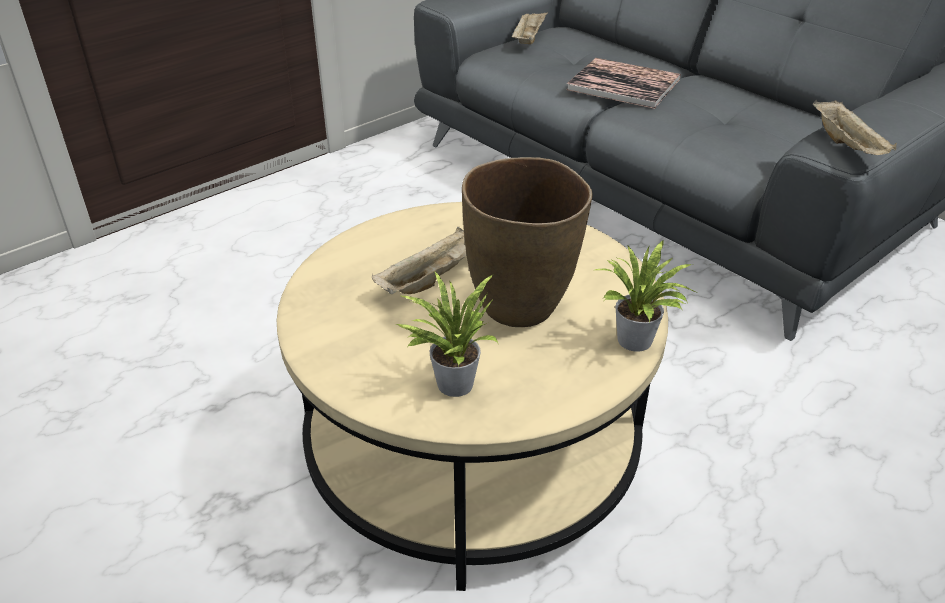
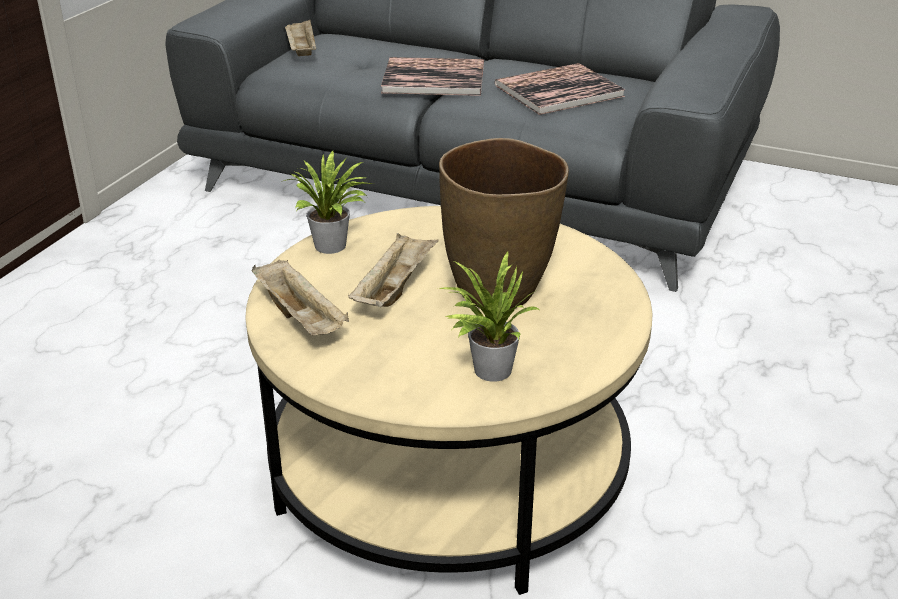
camera: 25 degrees left, 5 degrees down
(637, 343) = (623, 295): potted plant -> potted plant (333, 247)
(733, 118) = (559, 90): none -> book
(848, 146) = (693, 91): beige tray -> beige tray (301, 318)

